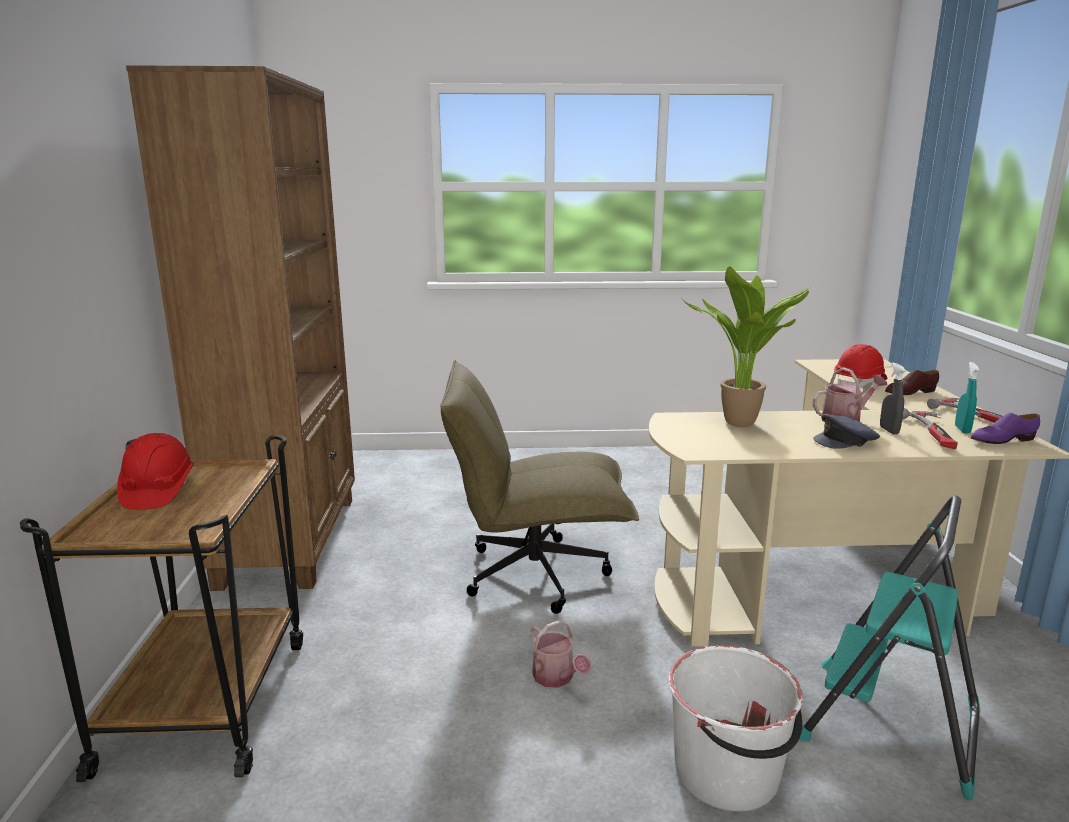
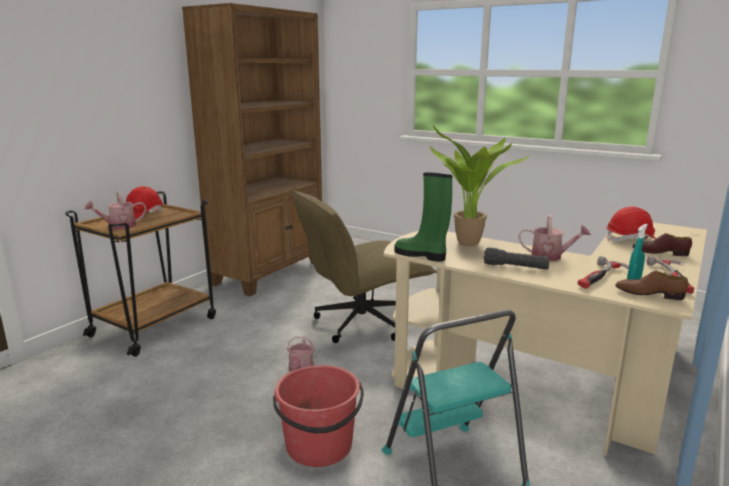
camera: 35 degrees right, 0 degrees up
(157, 526) = (119, 226): none -> watering can
(537, 574) = (363, 323): beige office chair -> beige office chair turned 60 degrees counterclockwise
(728, 773) = (319, 446): white bucket -> red bucket
(731, 452) = (421, 255): none -> green boot
(846, 441) = (515, 267): grey cap -> black flashlight
(889, 430) = (567, 269): grey spray bottle -> none
(1002, 440) = (649, 294): purple shoe -> brown shoe

